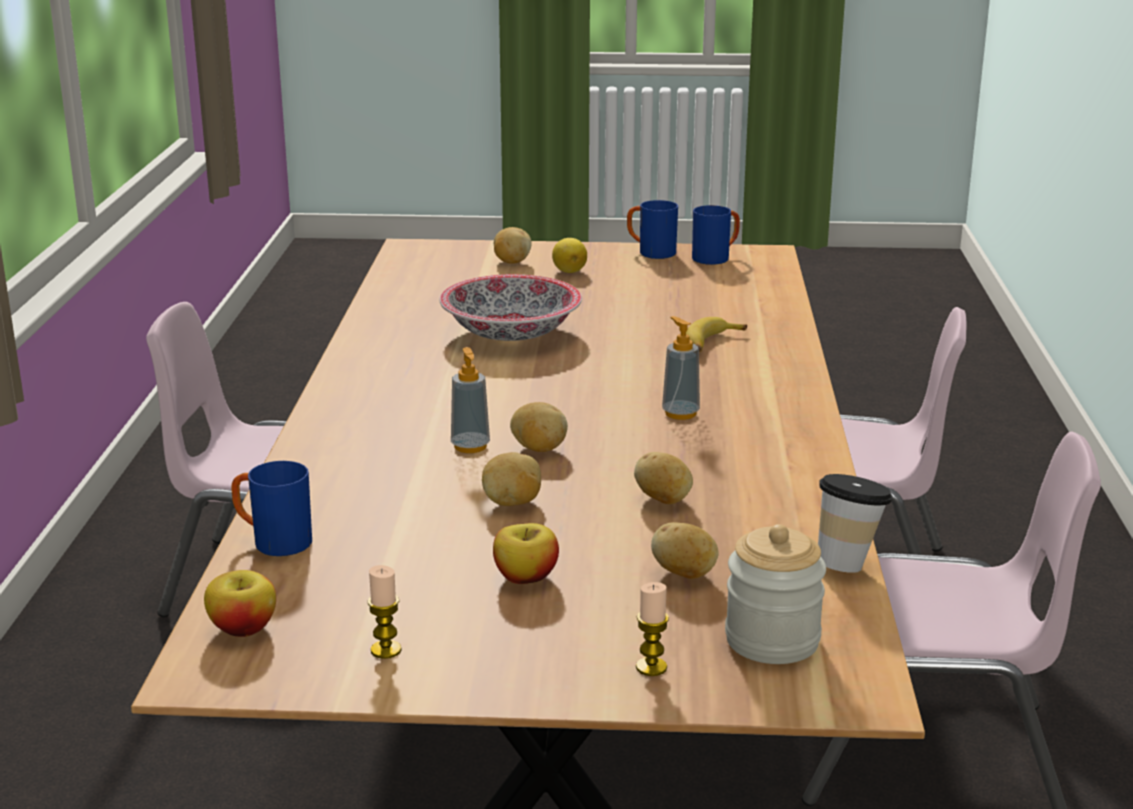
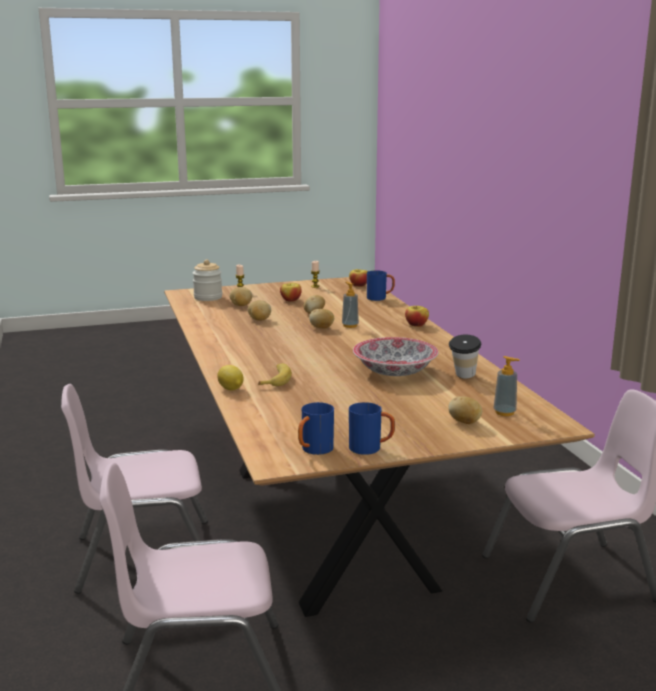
camera: 160 degrees right, 5 degrees down
(329, 427) = (416, 325): none -> apple
(569, 271) = (413, 420): lemon -> lemon (231, 389)
(680, 413) = (271, 346): soap dispenser -> soap dispenser (504, 412)
(848, 563) = (186, 313): cup -> cup (463, 377)

